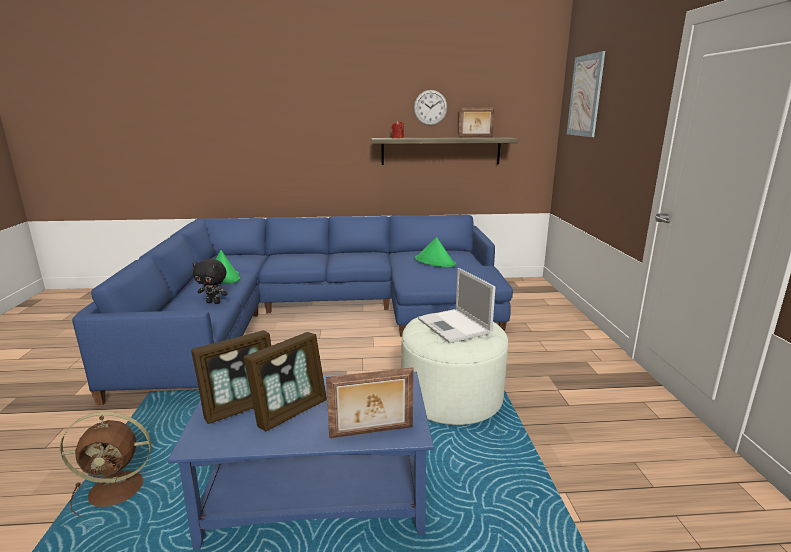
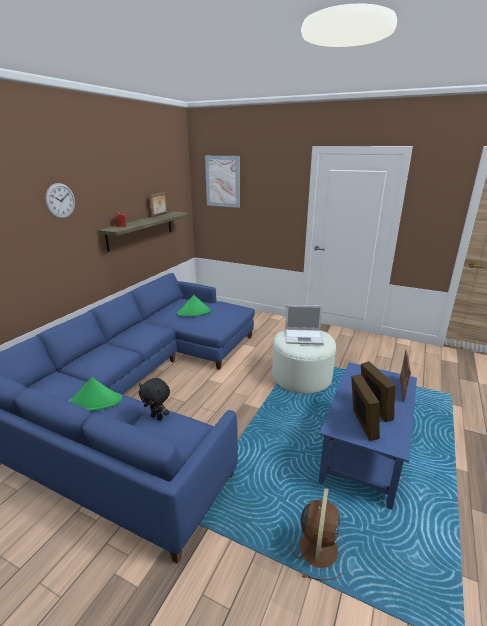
camera: 60 degrees left, 5 degrees up
(214, 302) = (157, 417): black plush toy -> black plush toy turned 75 degrees clockwise
(430, 107) = (130, 197): wall clock -> wall clock (60, 201)

